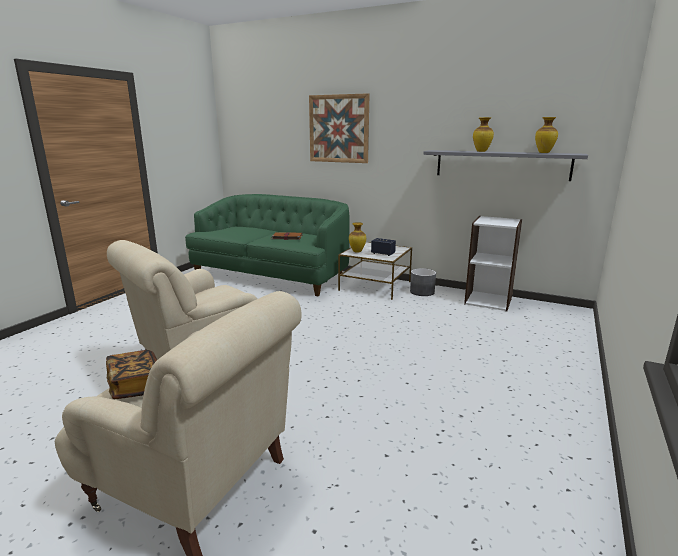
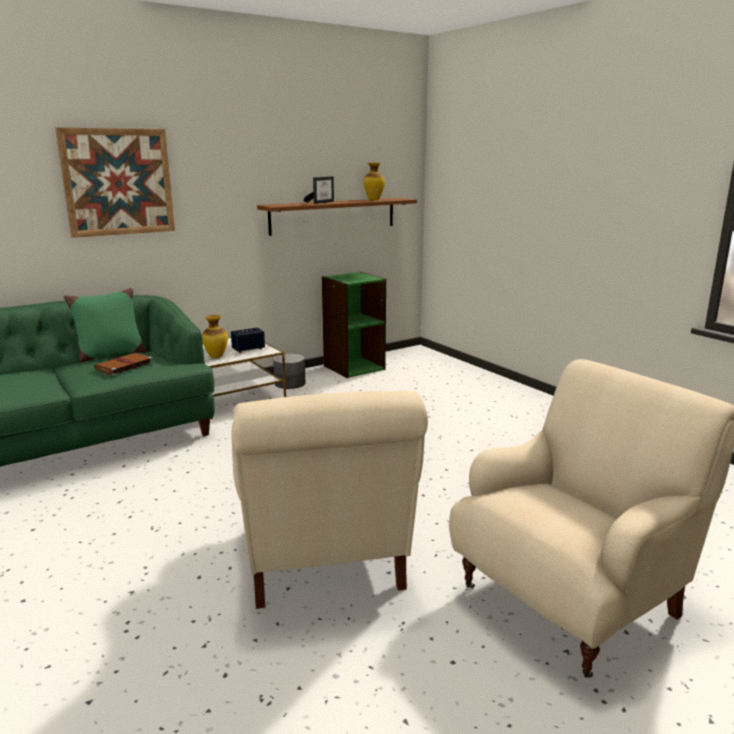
camera: 60 degrees left, 0 degrees up
(136, 386) = (559, 516): book -> none
(303, 232) = (110, 355): none -> green pillow
(481, 151) = (321, 202): vase -> picture frame
(488, 300) = (354, 367): white bookcase -> green bookcase
(501, 165) = (333, 215): grey shelf -> brown shelf

